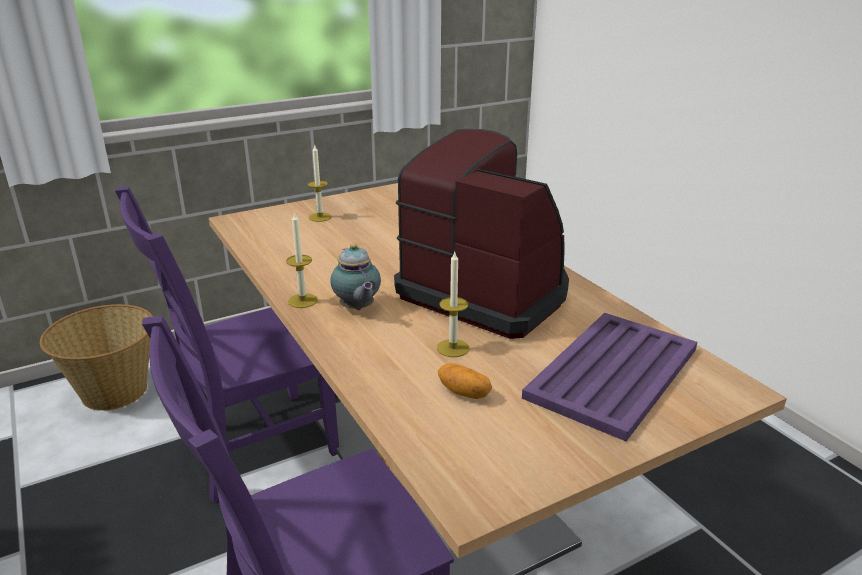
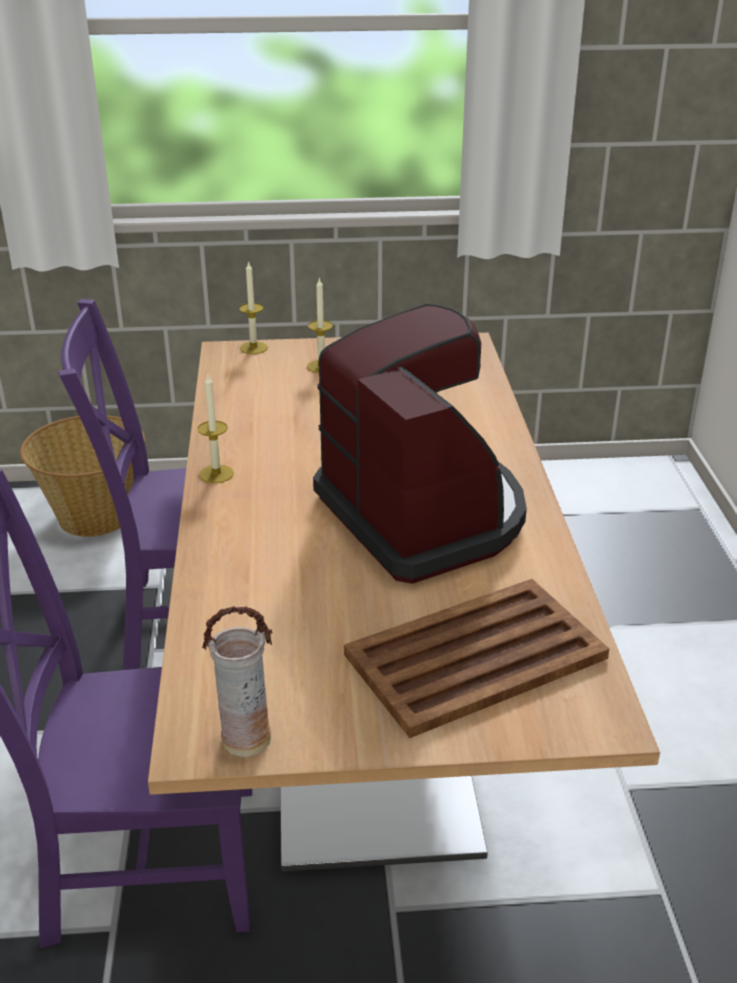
camera: 25 degrees right, 5 degrees up
(357, 308) = (264, 498): teapot -> none
(453, 348) = (324, 574): candle -> candle (253, 348)
(464, 392) = (290, 629): potato -> none
(507, 482) = (245, 738): none -> vase
(611, 373) = (473, 657): purple tray -> brown tray

